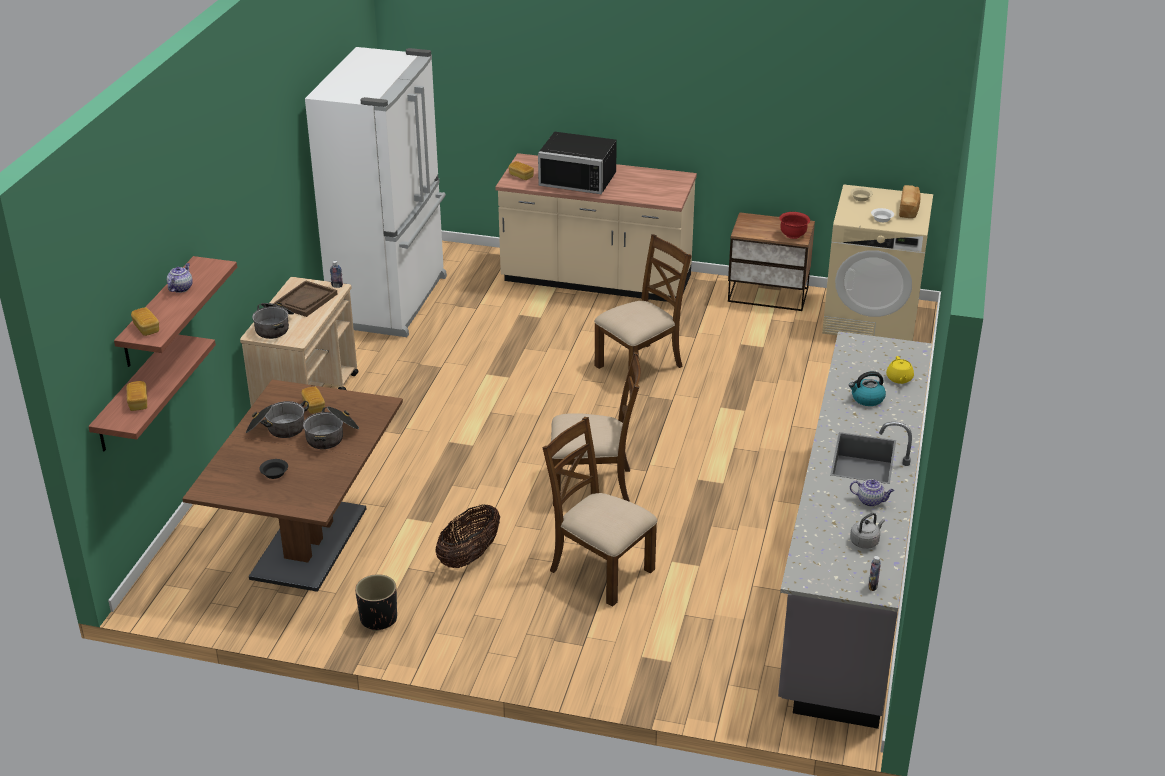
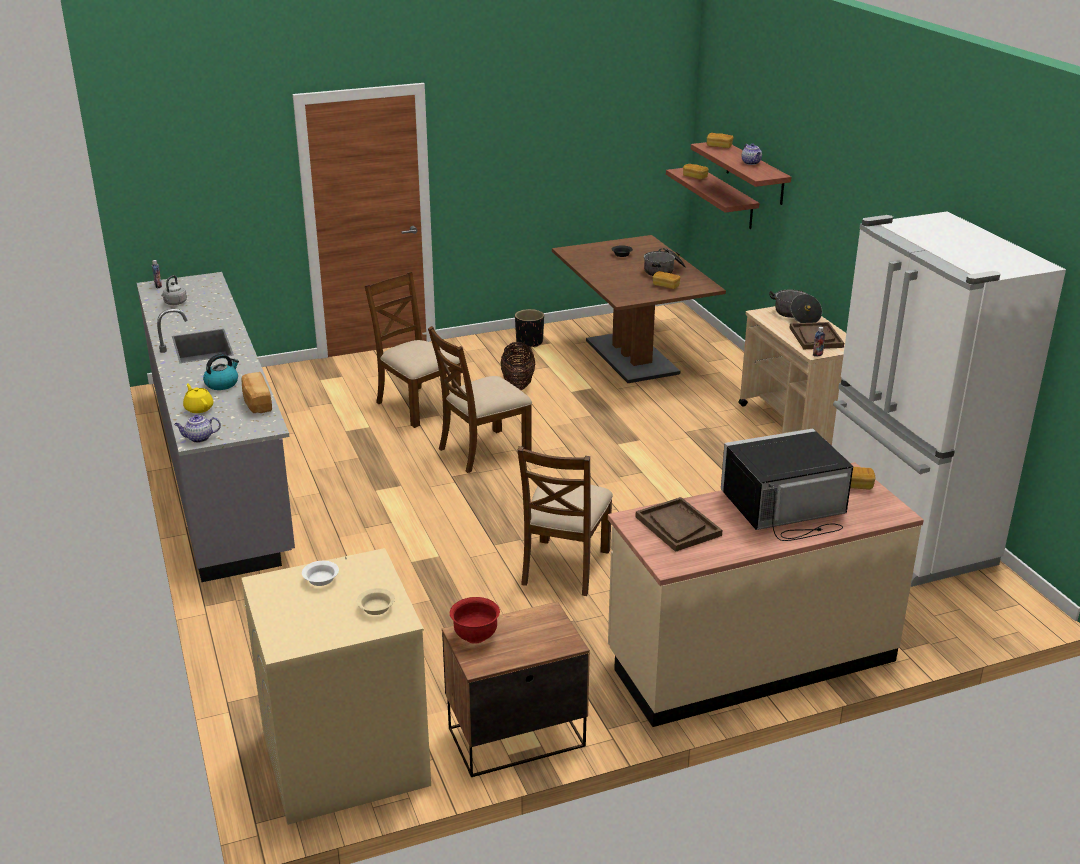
camera: 145 degrees right, 5 degrees down
(332, 436) = (623, 277): cooking pot -> none
(600, 570) = (417, 405): brown chair -> brown chair turned 135 degrees counterclockwise
(651, 189) = (677, 526): none -> brown tray
(871, 501) = (182, 323): teapot -> teapot (199, 438)
(909, 210) = (289, 613): bread -> bread (256, 403)

